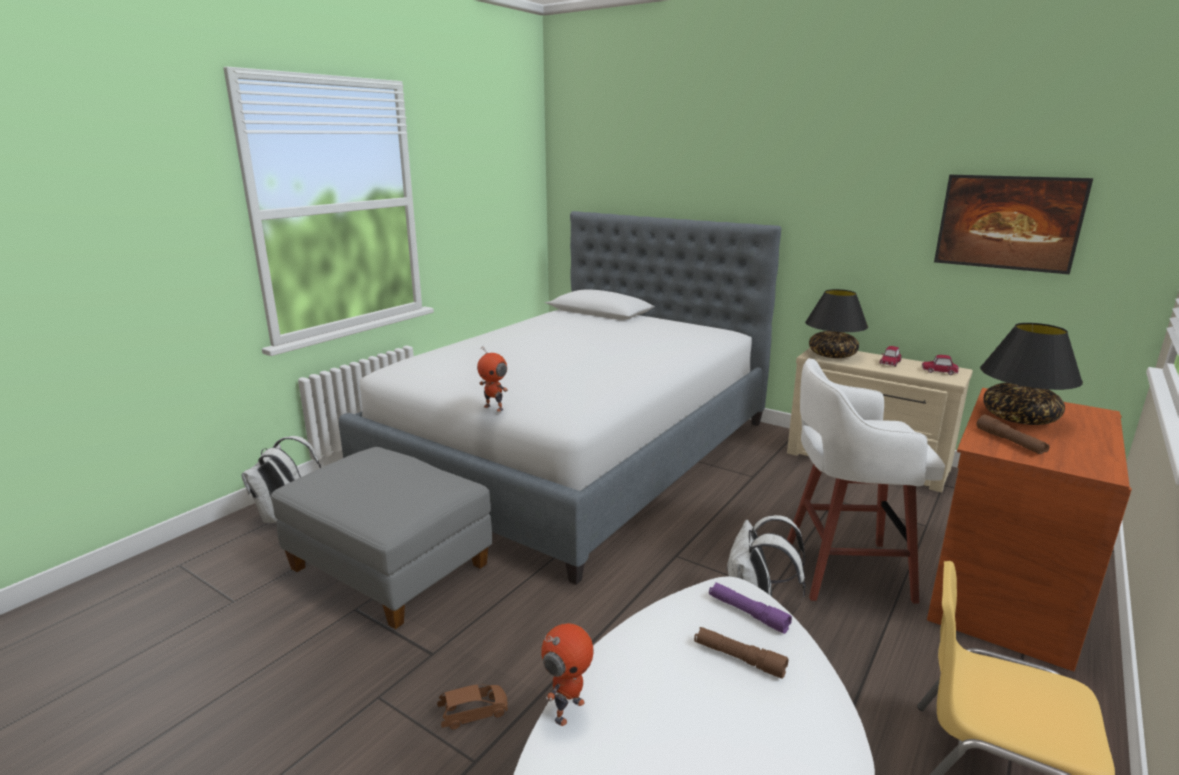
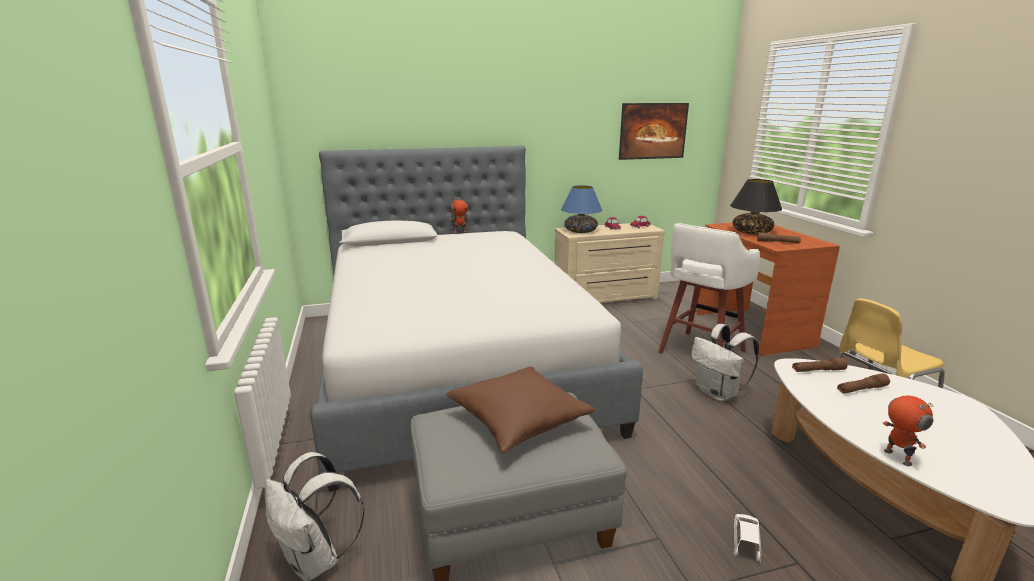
camera: 50 degrees left, 0 degrees up
(397, 477) = (518, 420): none -> brown pillow
(474, 713) = (745, 543): brown toy car -> white toy car
(494, 407) = (530, 324): toy robot -> toy robot (460, 231)
(747, 613) = (818, 370): purple flashlight -> brown flashlight
(832, 355) = (580, 231): black table lamp -> blue table lamp

